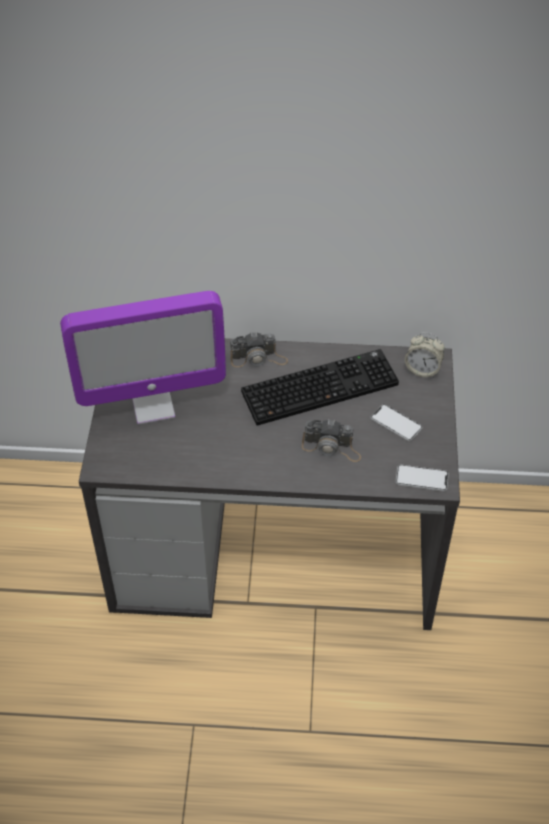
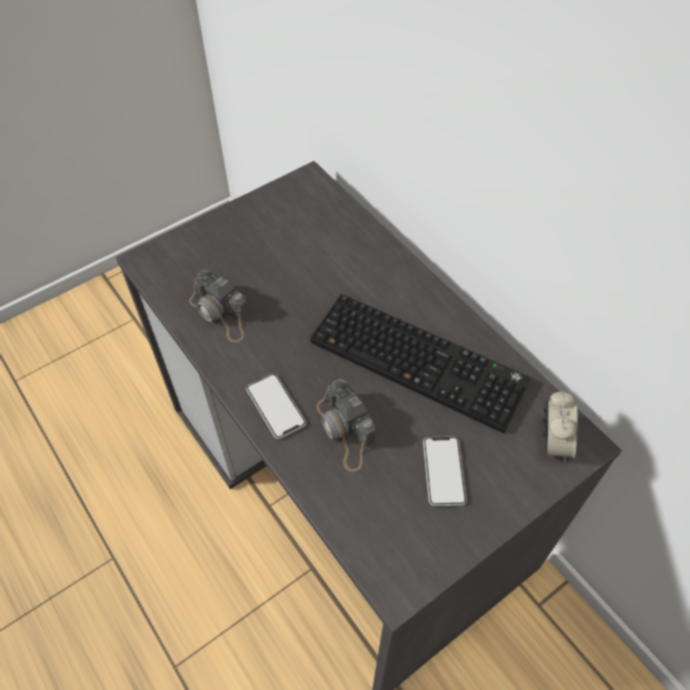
camera: 50 degrees right, 5 degrees up
(153, 405) = (255, 246): monitor -> none
(258, 358) = (401, 282): camera -> camera (221, 313)
(421, 478) = (386, 559): phone -> phone (276, 406)
(422, 370) = (553, 442): alarm clock -> alarm clock turned 150 degrees counterclockwise

